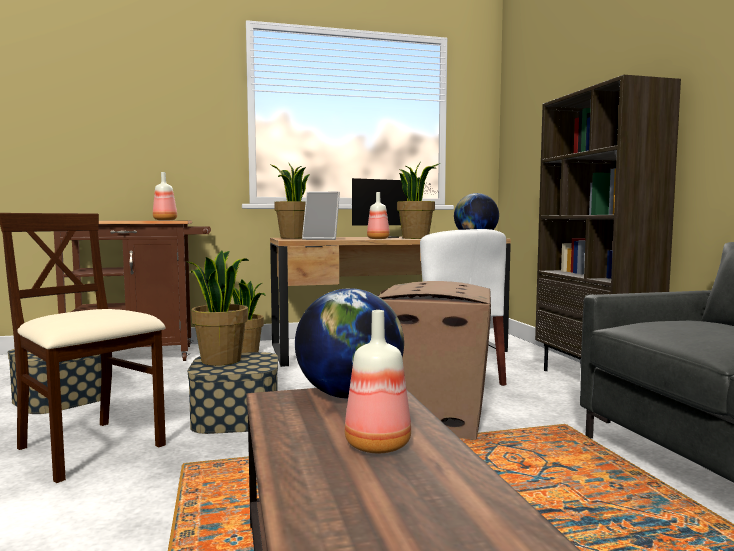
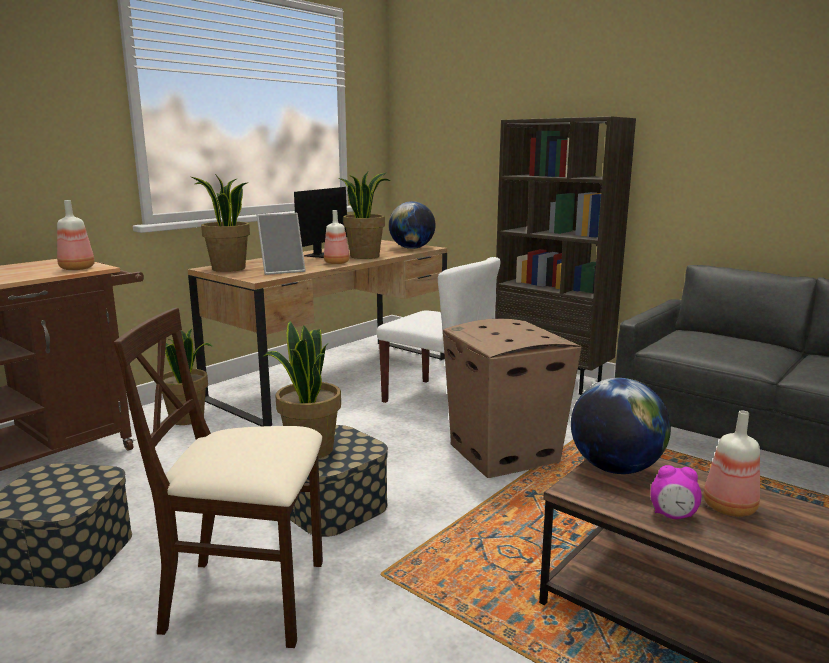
camera: 35 degrees left, 10 degrees up
(303, 433) = (673, 516): none -> alarm clock

